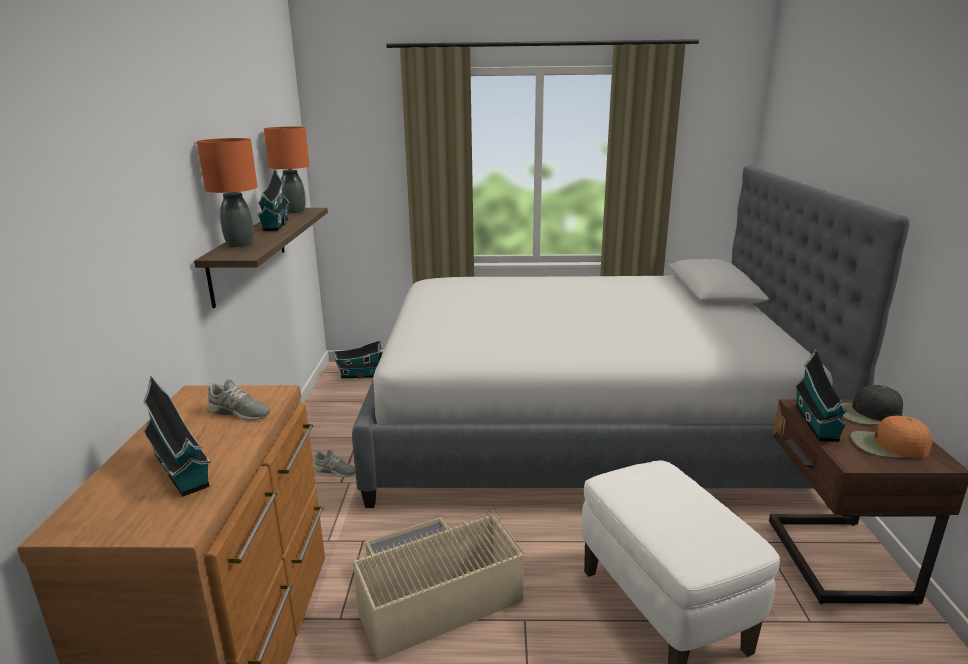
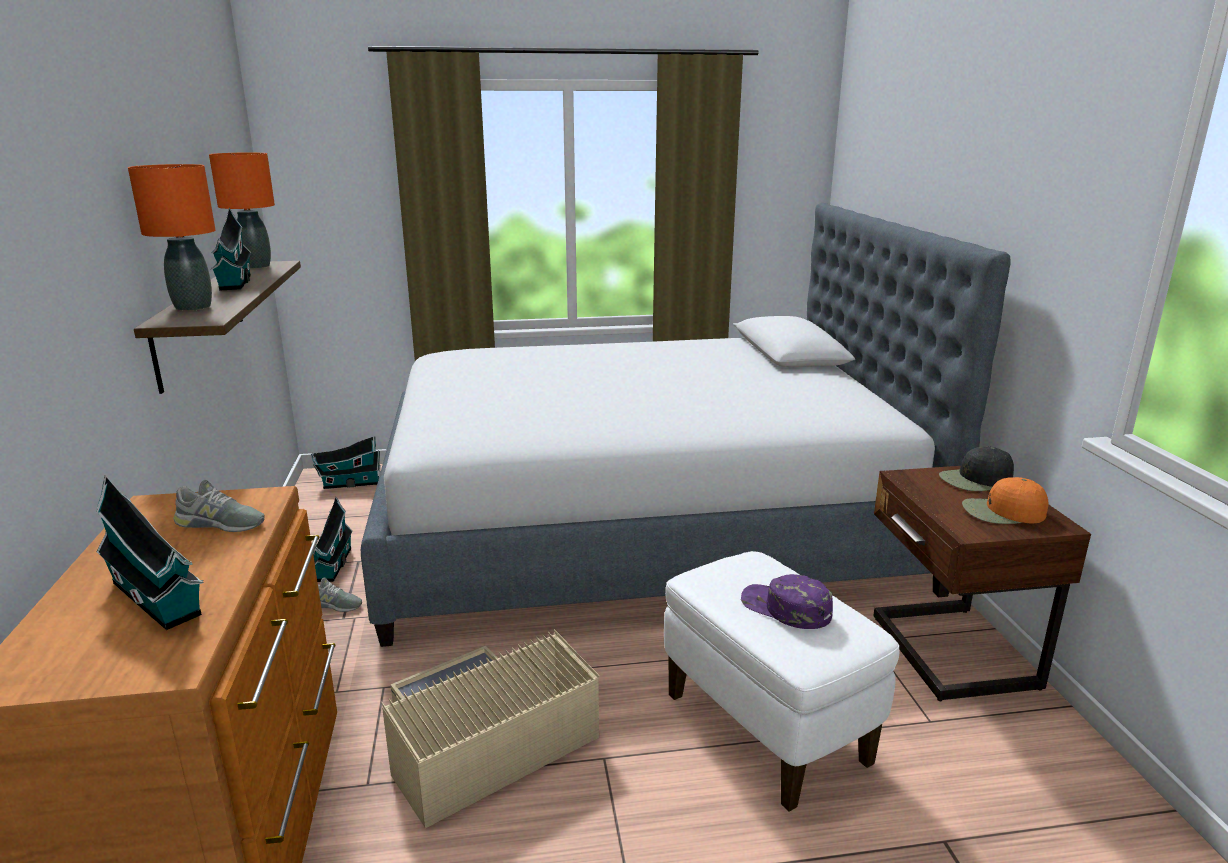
camera: 10 degrees left, 0 degrees up
(681, 514) = (785, 608): none -> purple cap
(817, 424) = (924, 494): toy house -> toy house (333, 566)

